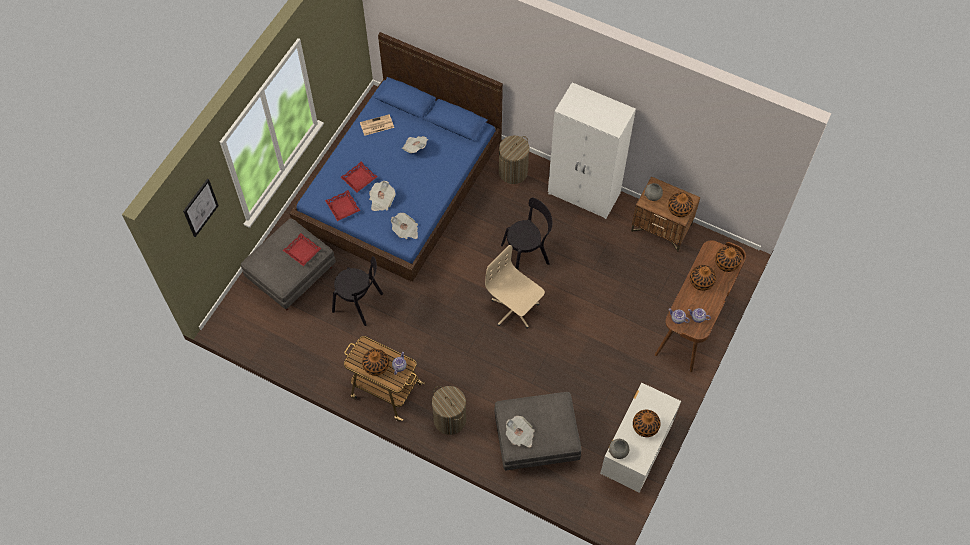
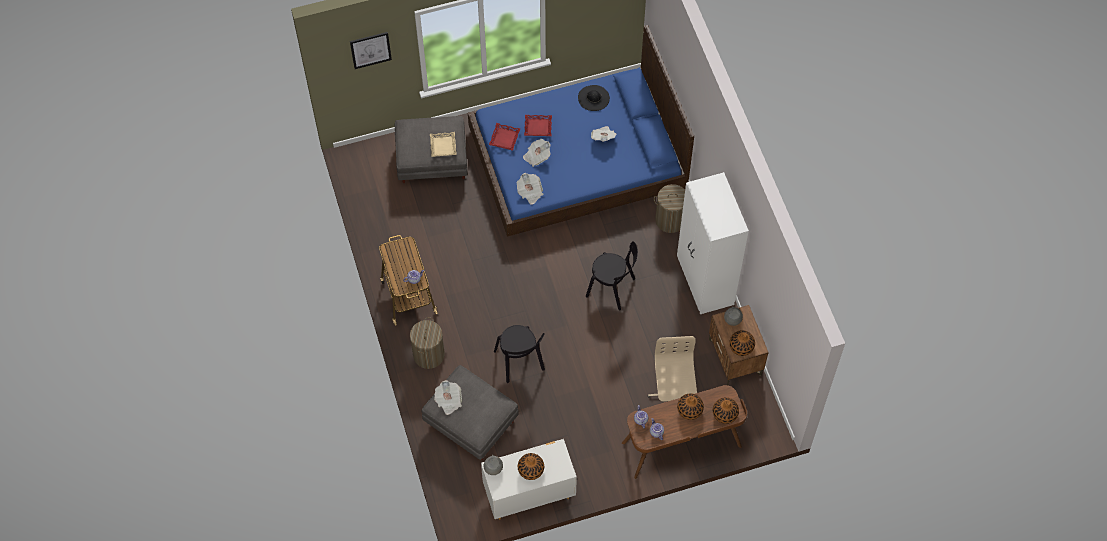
camera: 45 degrees right, 0 degrees up
(302, 251) = (443, 146): red tray -> beige tray
(359, 303) = (455, 221): black chair -> black chair (520, 362)
(376, 125) = (593, 98): newspaper -> black hat
(376, 366) = (399, 265): vase -> none
(514, 309) = (557, 320): beige office chair -> beige office chair (672, 395)

